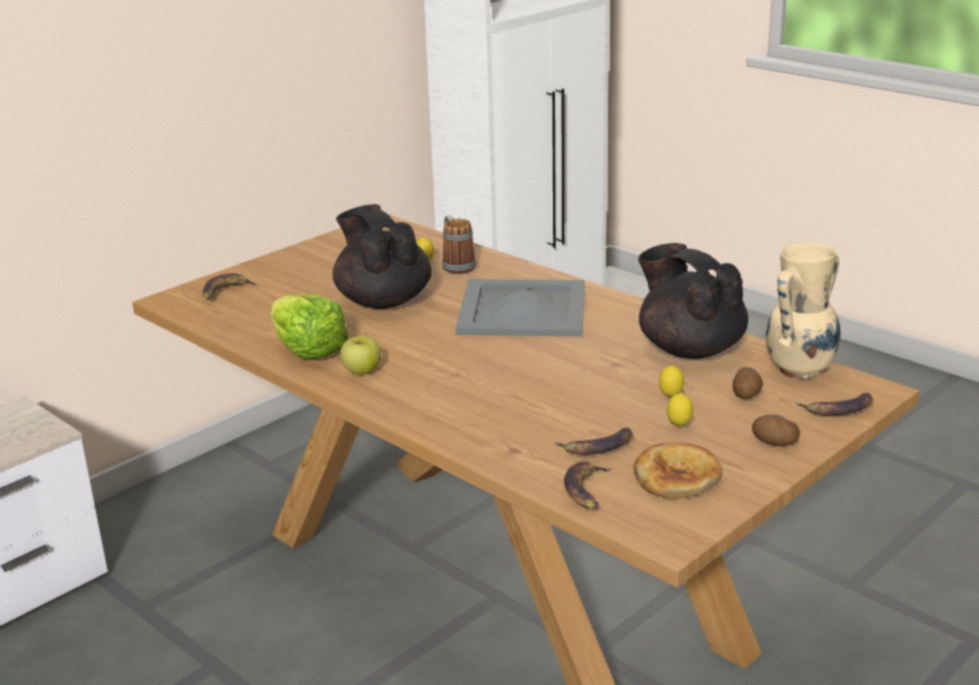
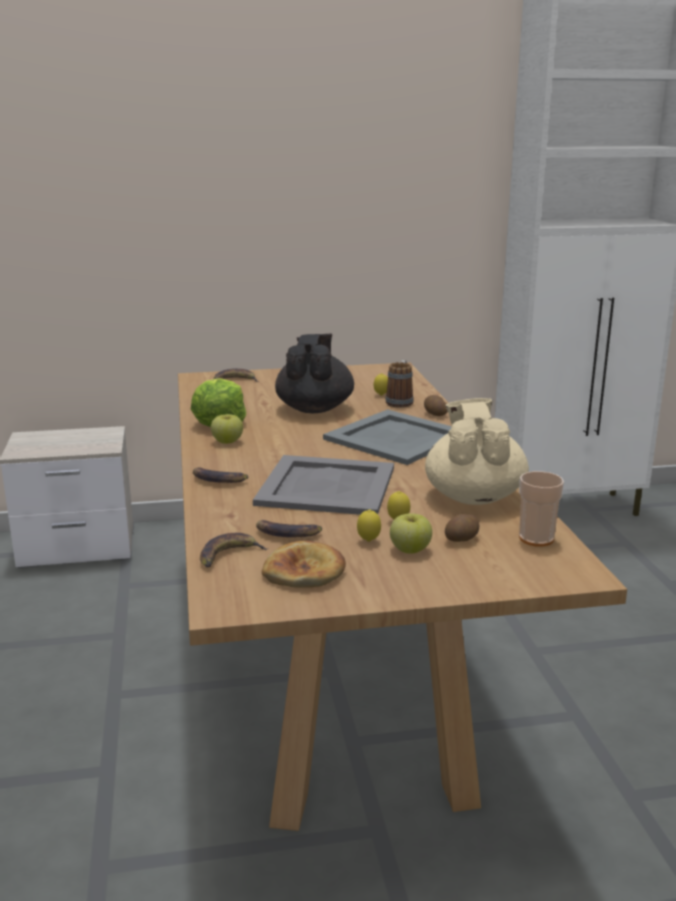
camera: 35 degrees right, 5 degrees down
(549, 384) = (328, 485): none -> grey tray
(689, 349) = (473, 496): black teapot -> beige teapot
(724, 420) = (410, 550): none -> apple
(774, 443) = (421, 578): potato -> potato (434, 414)
(798, 371) = (536, 539): beige vase -> cup
(839, 409) = (521, 576): banana -> banana (218, 479)

